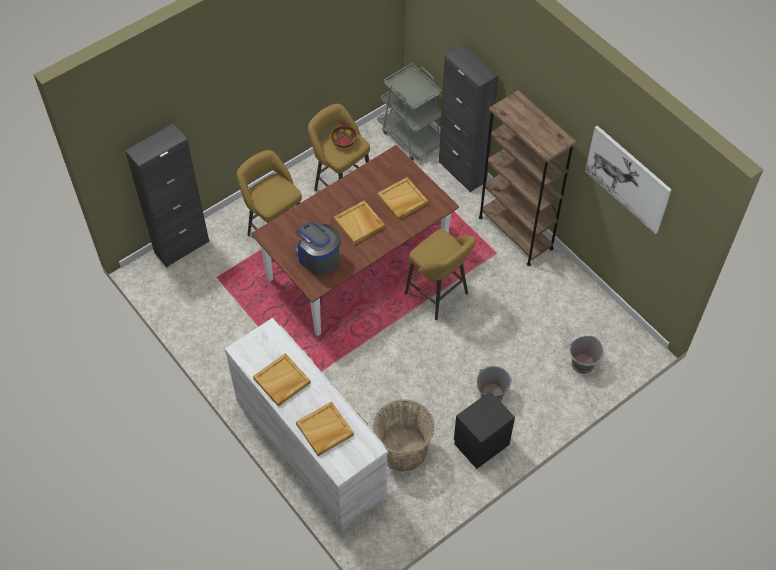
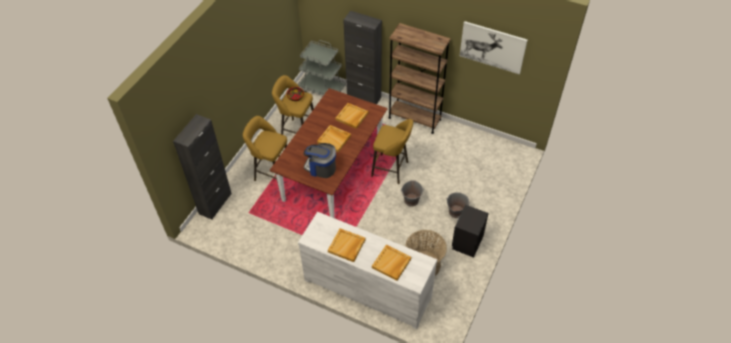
camera: 25 degrees left, 5 degrees down
(583, 364) = (496, 174): grey bucket -> grey bucket (411, 200)

